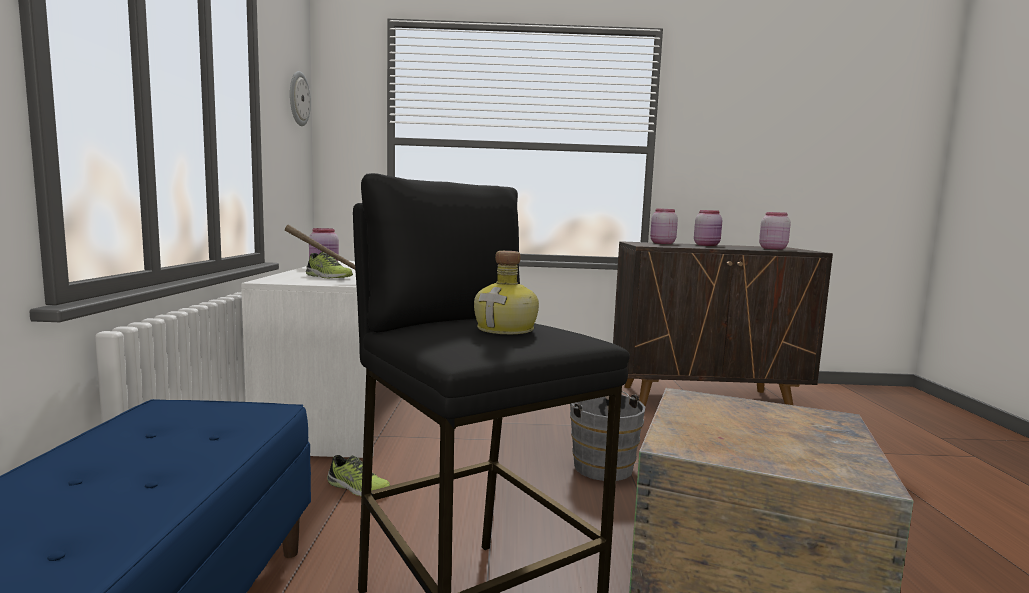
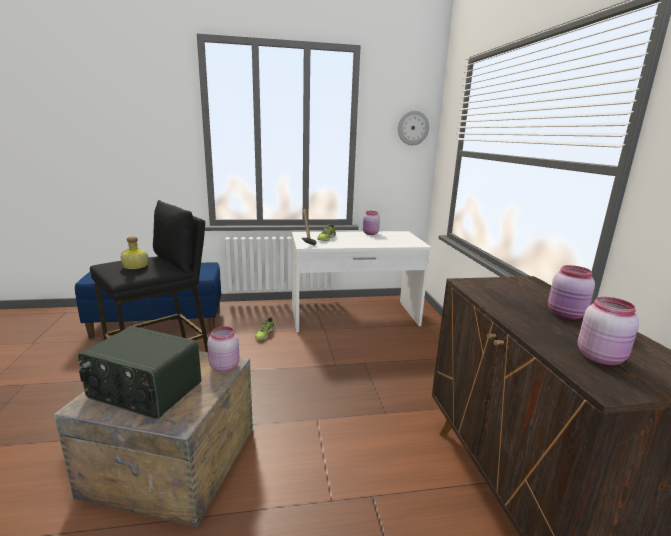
camera: 80 degrees right, 10 degrees up
(600, 465) = (309, 406): grey bucket -> none
(661, 243) = (538, 292): pink jar -> pink jar (224, 366)
(793, 440) = (144, 391): none -> radio

